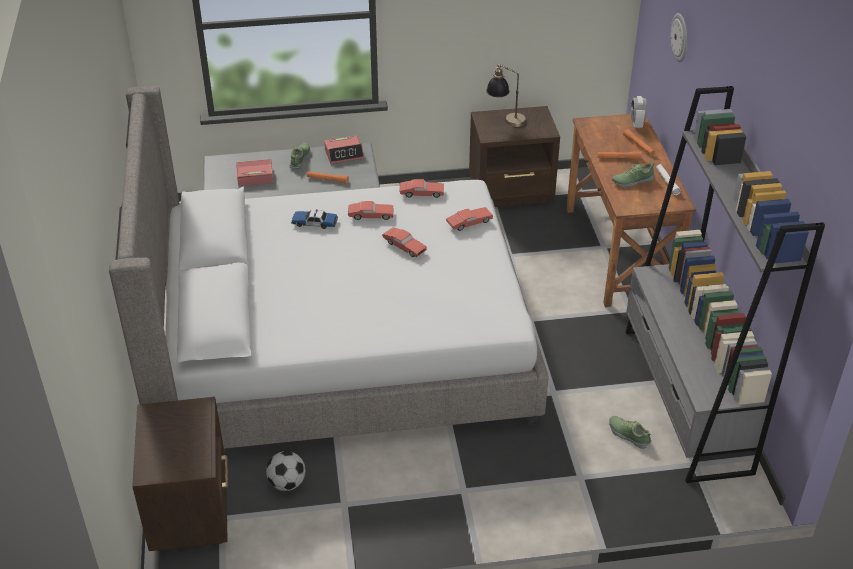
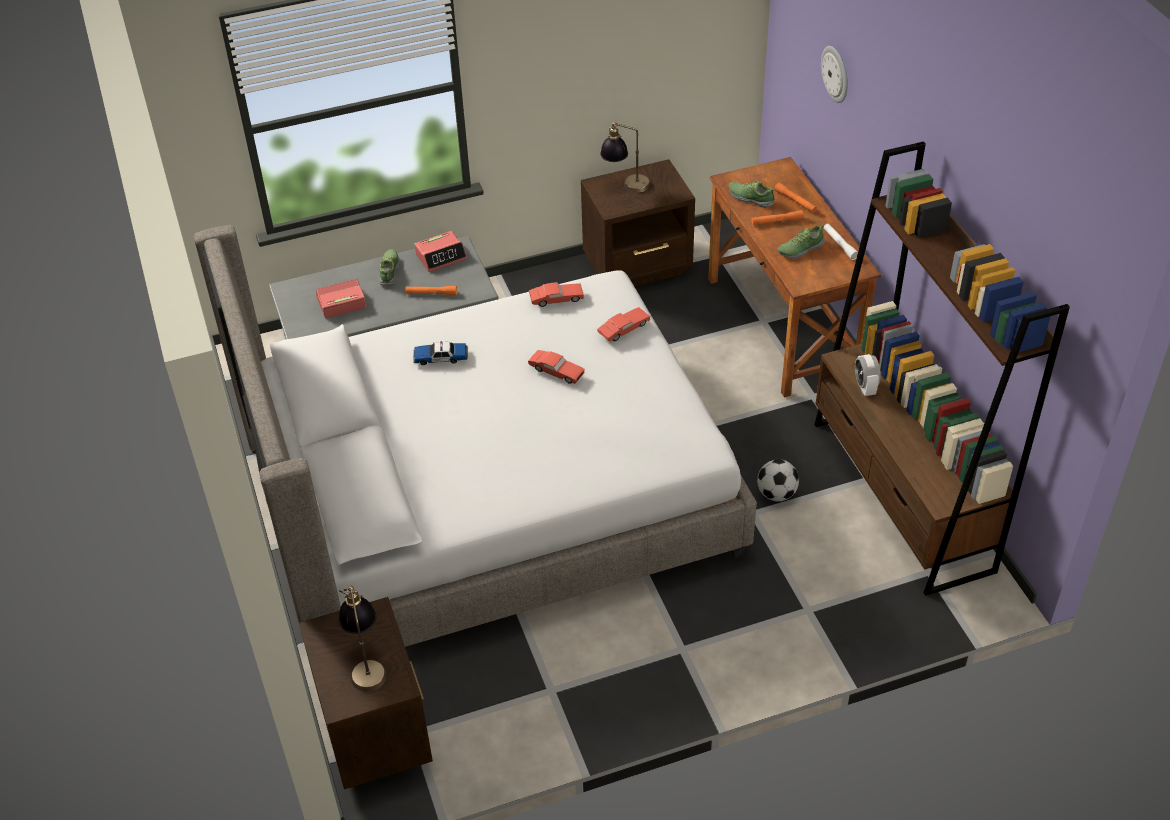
camera: 10 degrees left, 5 degrees up
(180, 444) = (366, 663): none -> table lamp
(287, 484) = (478, 677): football -> football (776, 494)
(370, 216) = (505, 338): red toy car -> none
(629, 435) = (849, 549): shoe -> shoe (751, 198)
(636, 123) = (785, 173): alarm clock -> alarm clock (865, 387)
(686, 399) = (901, 496): grey bookcase -> brown bookcase

